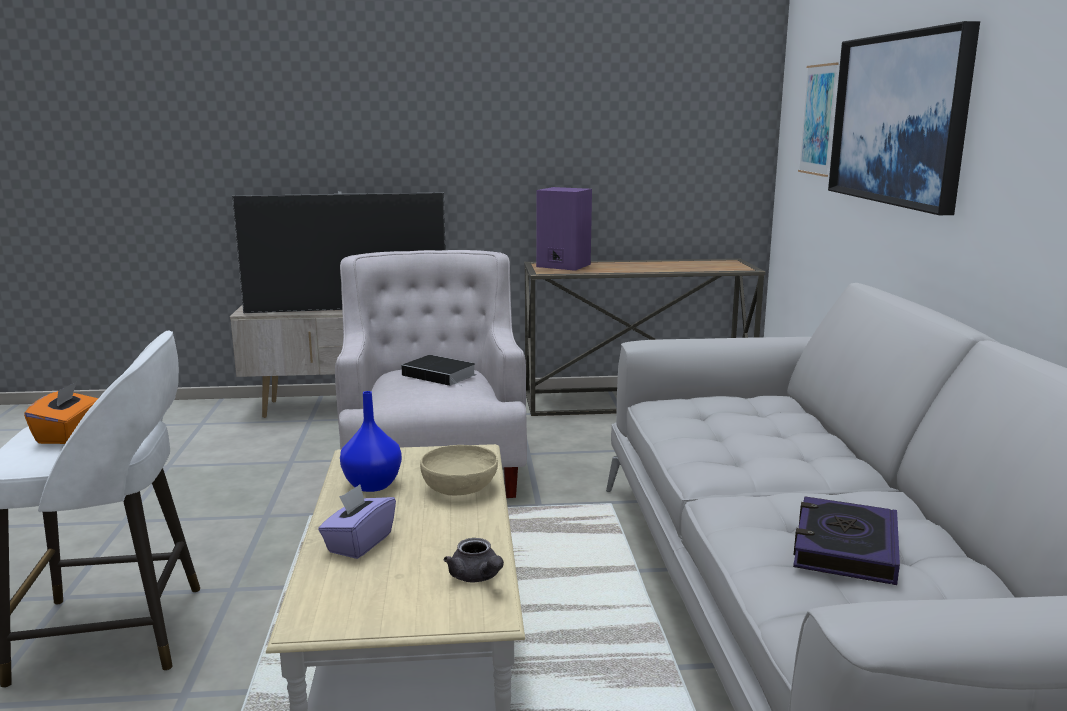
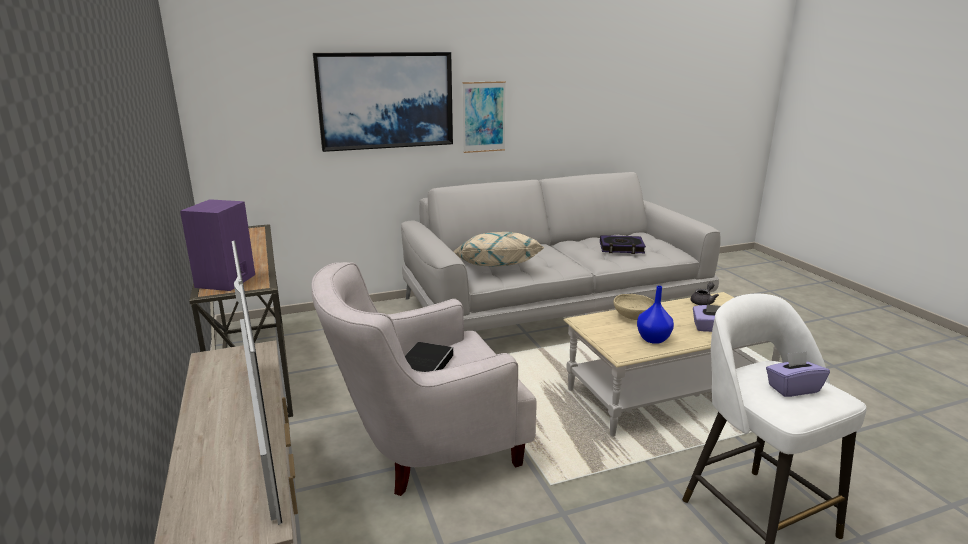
camera: 105 degrees left, 5 degrees up
(69, 434) = (792, 388): orange tissue box -> purple tissue box
(719, 415) = (495, 266): none -> beige pillow
(818, 120) = (269, 106): picture -> picture (484, 117)

